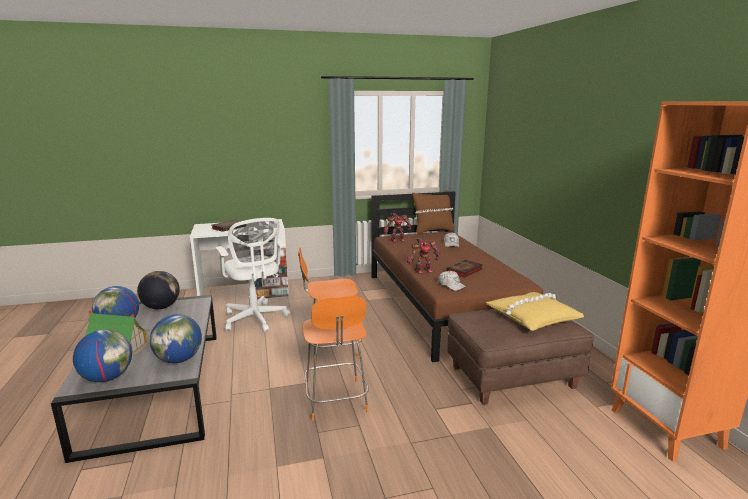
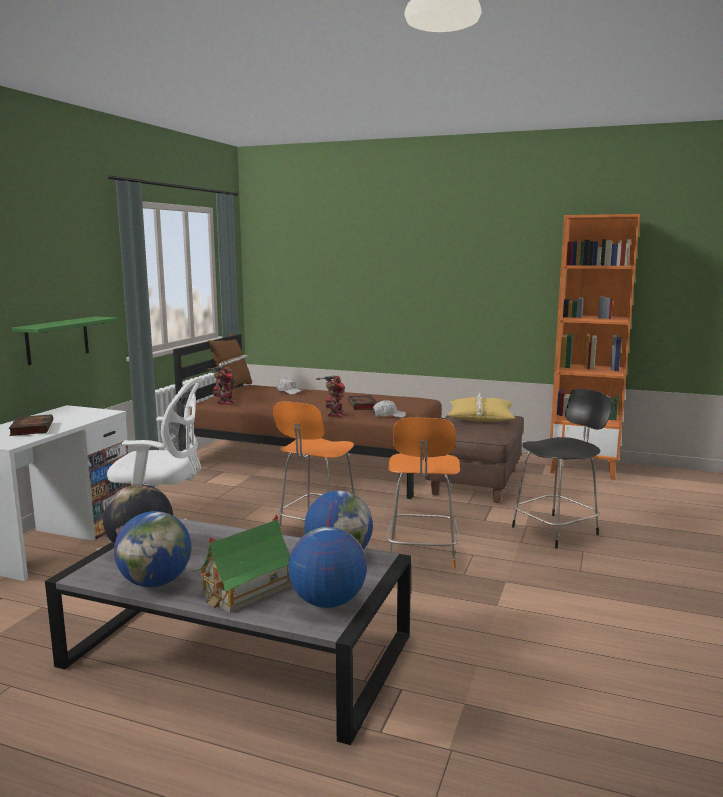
camera: 55 degrees left, 5 degrees down
(279, 179) = (57, 340): none -> green shelf
(336, 401) = (422, 554): orange chair -> orange chair turned 75 degrees clockwise
(464, 457) = (557, 530): none -> black chair

